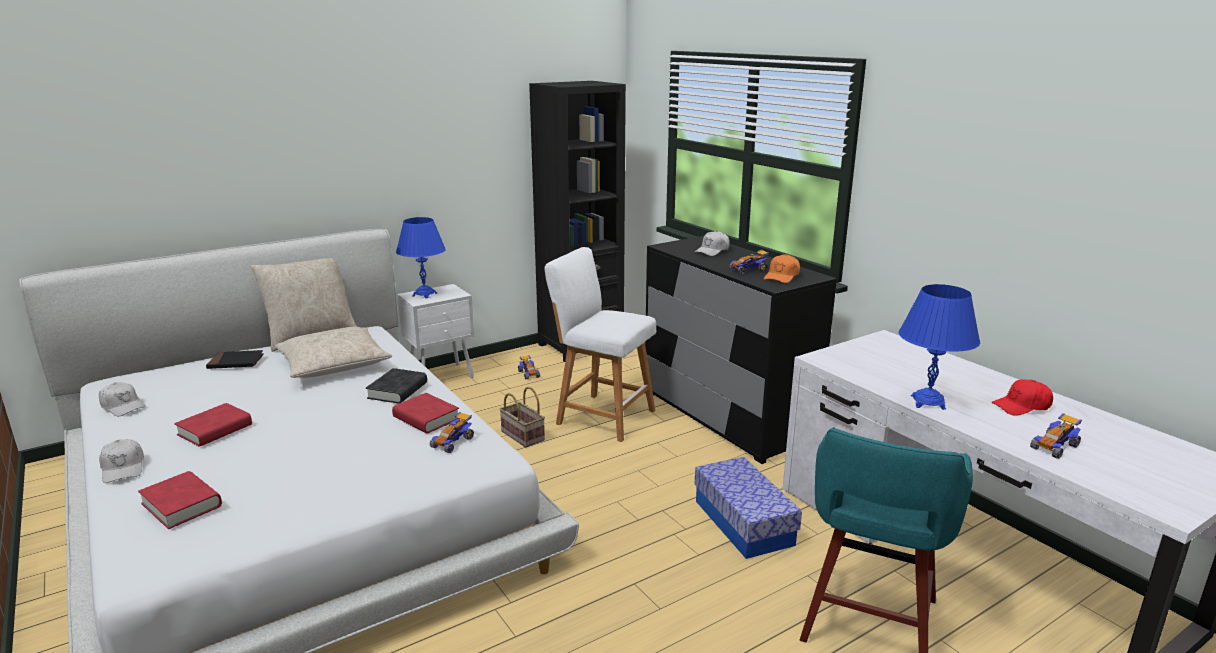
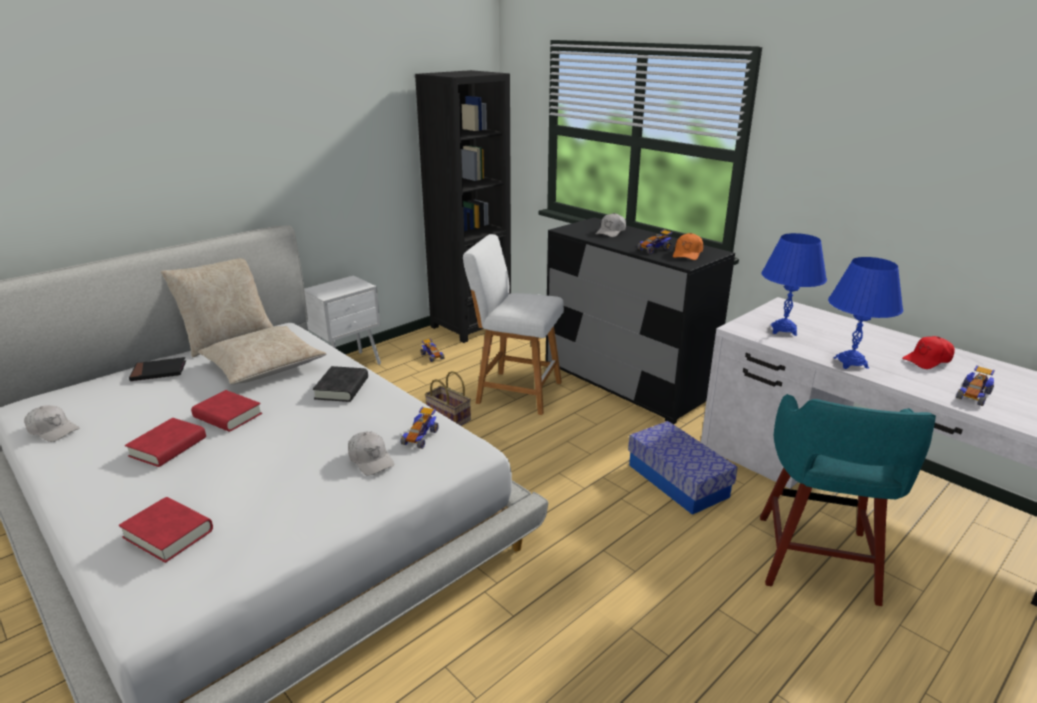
camera: 10 degrees left, 5 degrees up
(123, 468) = (83, 499): white cap -> white cap (371, 459)
(424, 294) = (330, 288): blue table lamp -> blue table lamp (783, 330)
(426, 418) = (383, 415): red book -> red book (228, 416)

